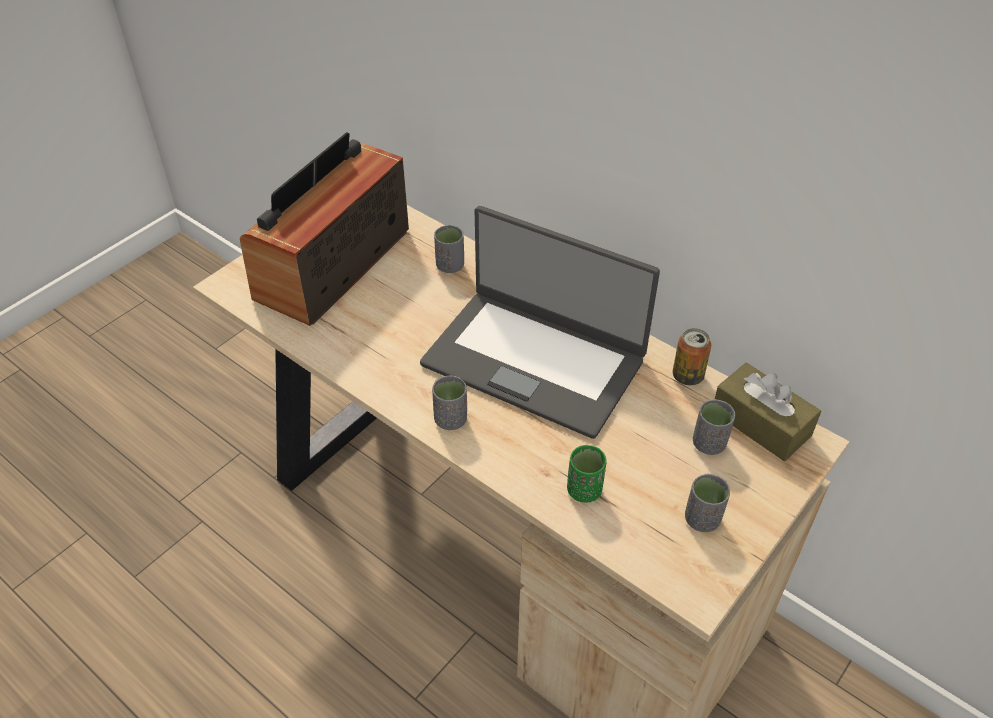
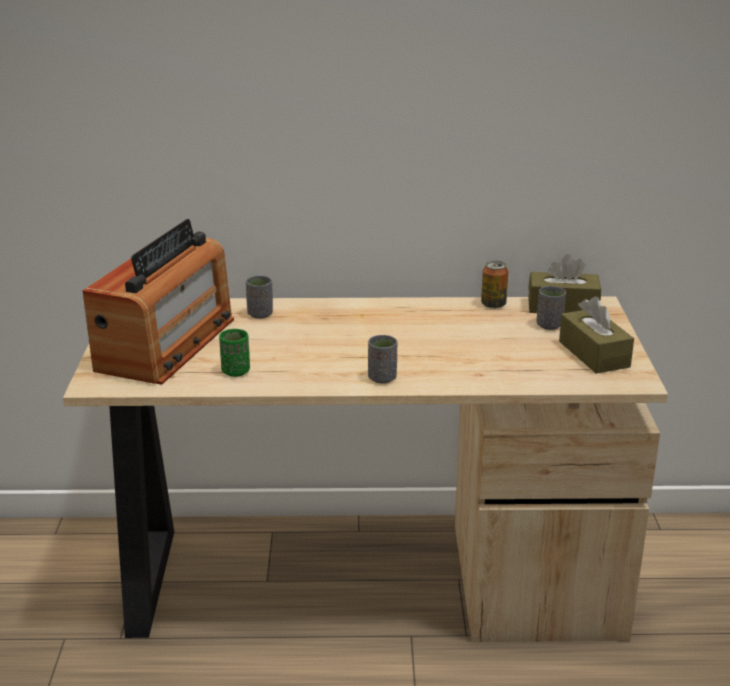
camera: 40 degrees left, 20 degrees down
(332, 264) = (166, 344): radio -> radio turned 150 degrees counterclockwise
(534, 360) = (392, 333): laptop -> none
(584, 490) = (513, 371): green cup -> green cup (235, 371)
(702, 519) = (594, 354): grey cup -> brown tissue box

